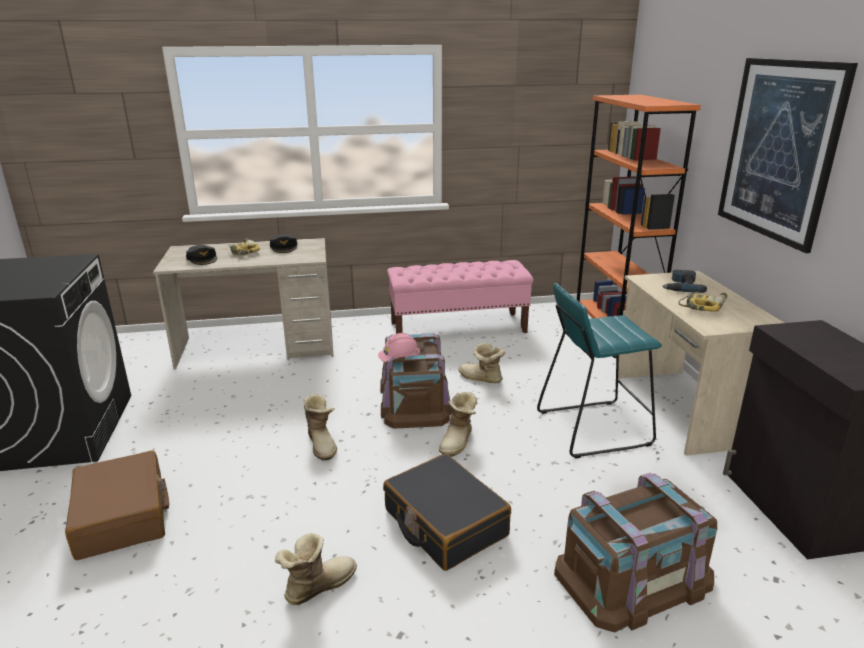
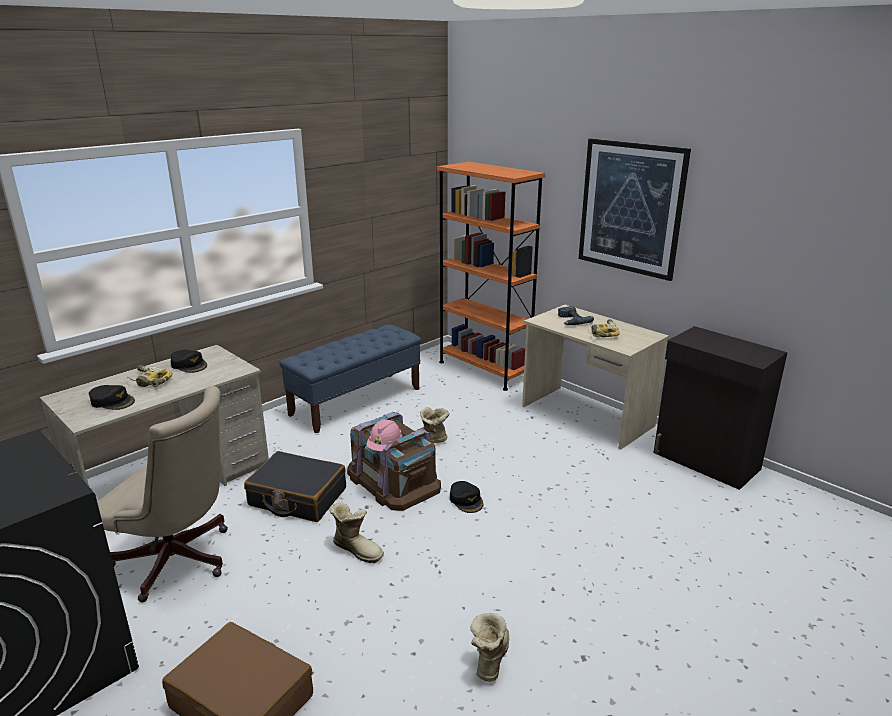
camera: 35 degrees left, 0 degrees up
(199, 402) = (179, 562): none -> beige office chair
(444, 523) = (525, 566): black suitcase -> black suitcase (297, 497)
(458, 327) = (356, 401): pink bench -> blue bench
(458, 441) = (466, 500): boot -> black cap
(592, 428) = (546, 452): turquoise stool -> none
(633, 577) = (671, 544): brown storage box -> none

